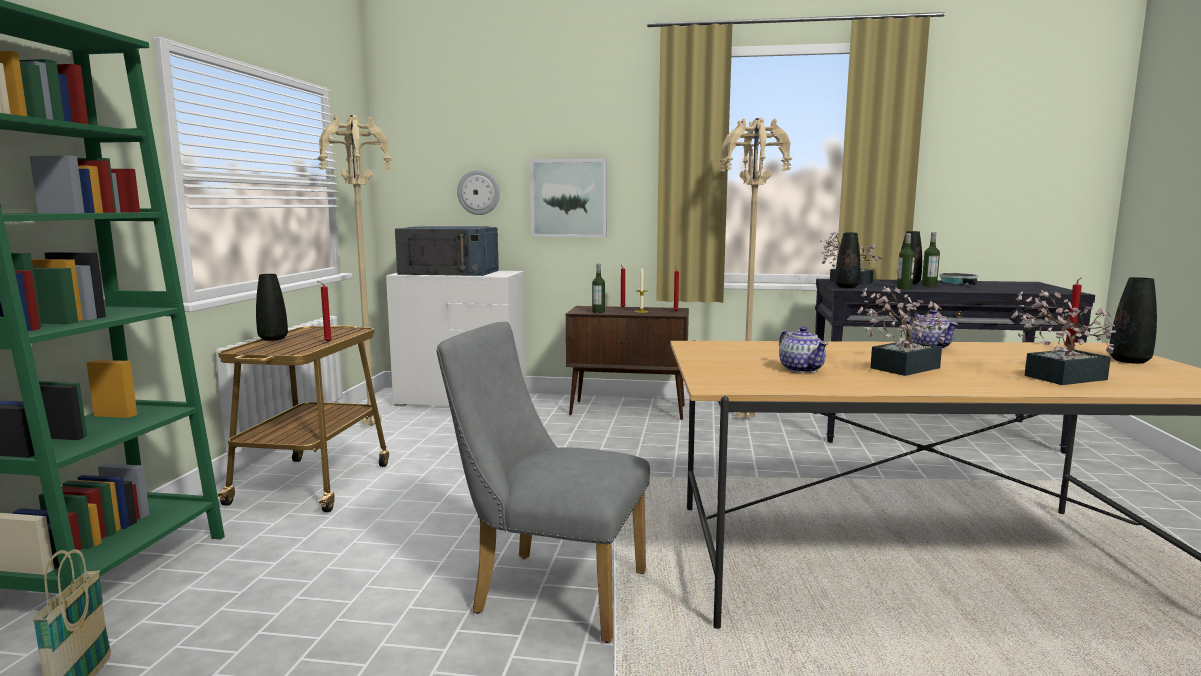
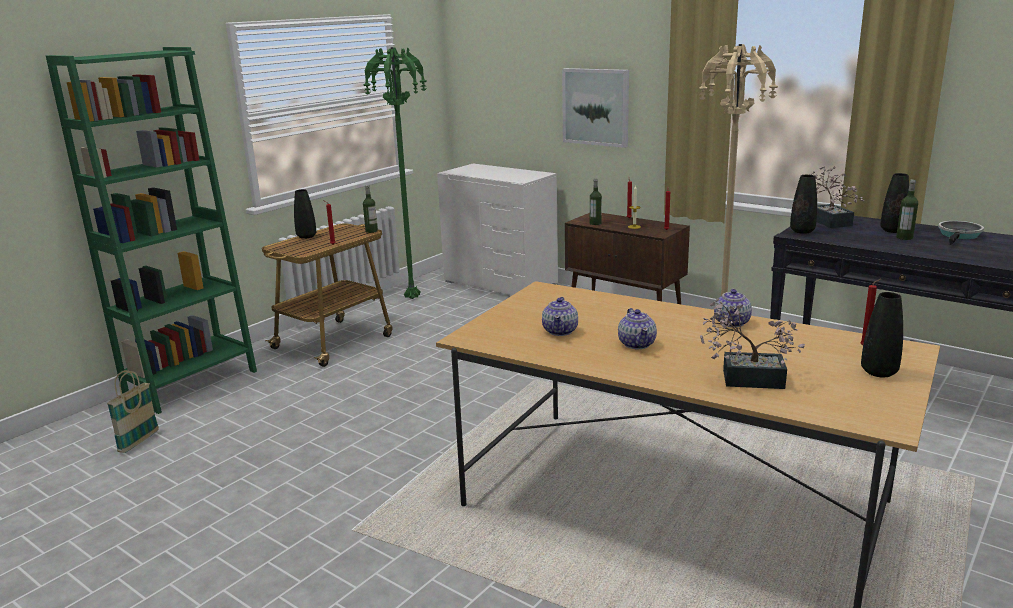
camera: 30 degrees right, 10 degrees up
(372, 426) = (412, 299): beige floor lamp -> green floor lamp
(450, 272) = (491, 172): blue microwave -> none
(479, 192) = (523, 97): wall clock -> none
(548, 591) = (392, 453): grey chair -> none
(899, 369) = (637, 344): potted plant -> teapot
(904, 288) = (860, 240): bottle -> bottle (371, 231)

